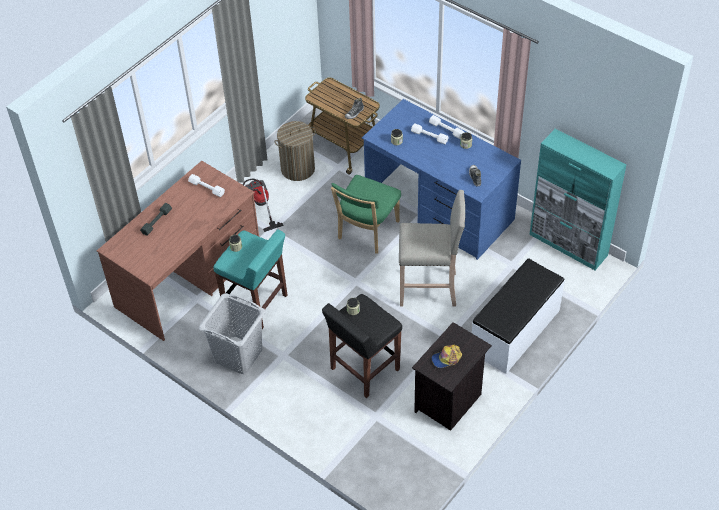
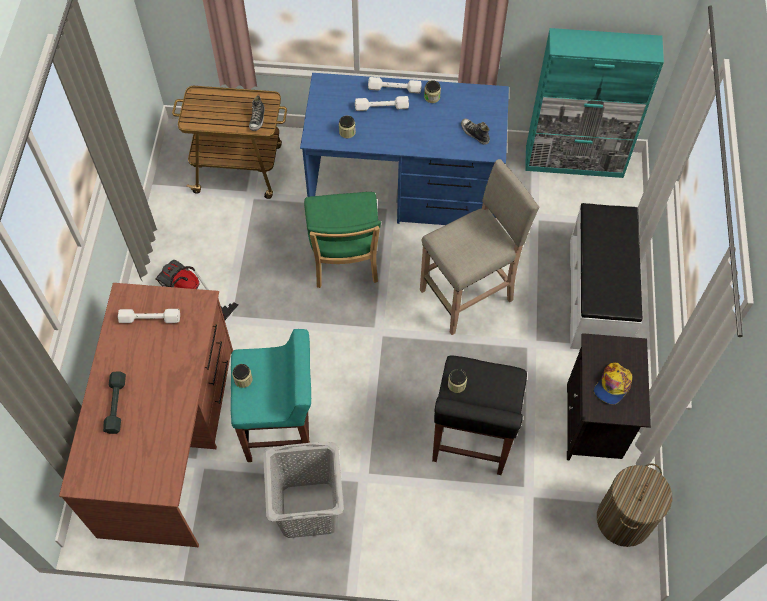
camera: 35 degrees left, 10 degrees up
(297, 169) = (202, 222): laundry basket -> laundry basket (624, 520)

